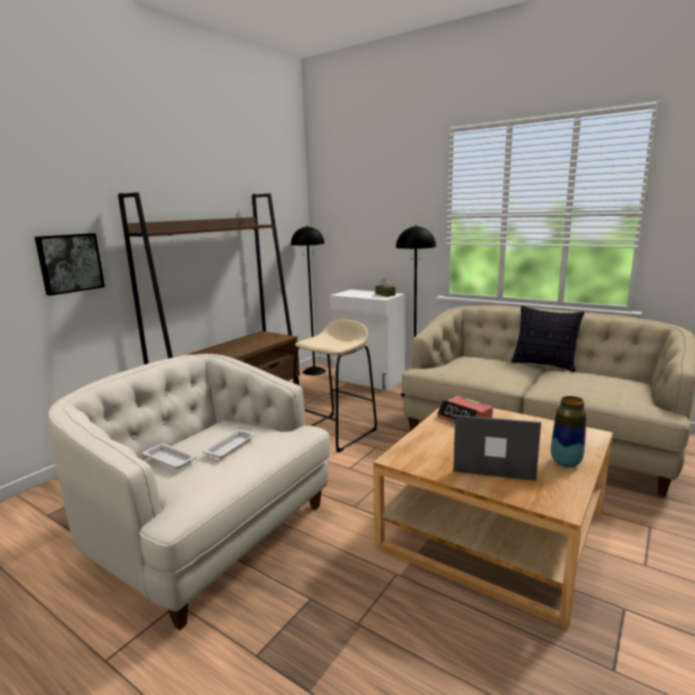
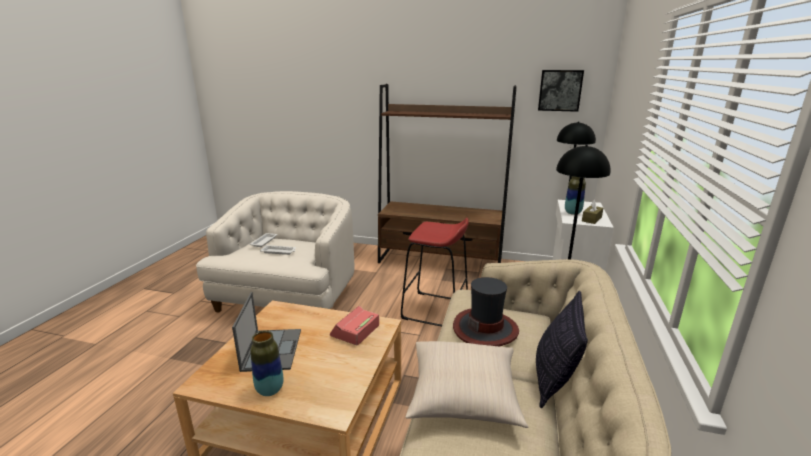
camera: 70 degrees right, 5 degrees up
(69, 263) = (354, 125): picture -> picture (560, 90)
(335, 432) = (435, 310): beige stool -> red stool
(367, 296) = (572, 213): none -> vase
(483, 369) = (485, 328): none -> hat
(569, 386) = (464, 395): none -> beige pillow

